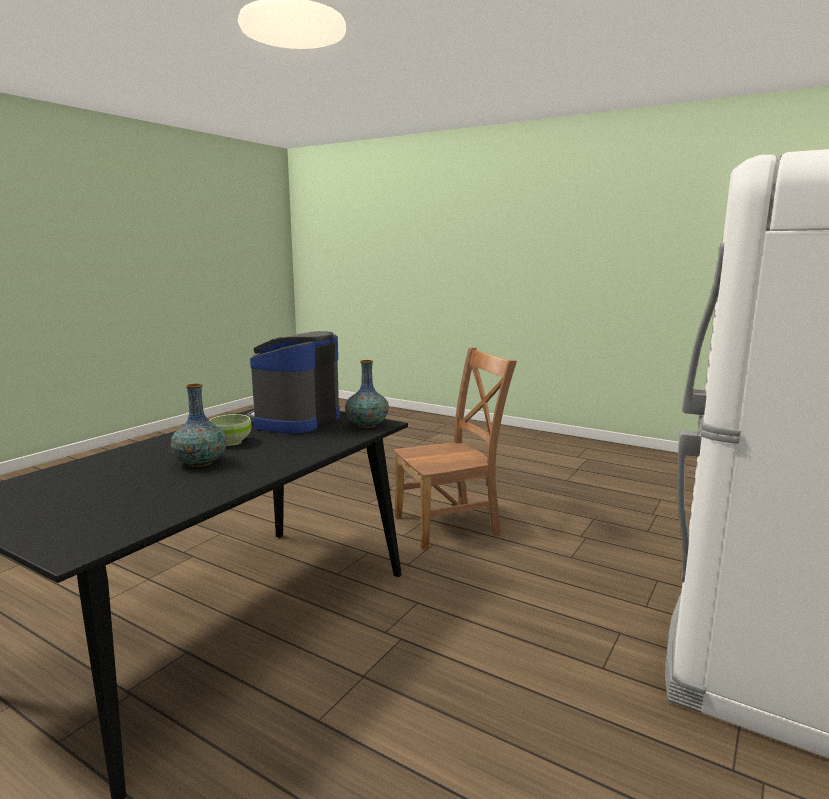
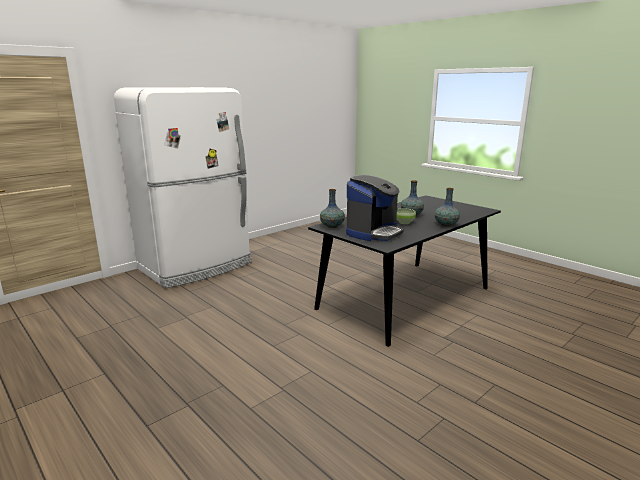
camera: 165 degrees left, 5 degrees up
(149, 444) = (446, 225): none -> vase
(451, 525) = (260, 337): brown chair -> none

